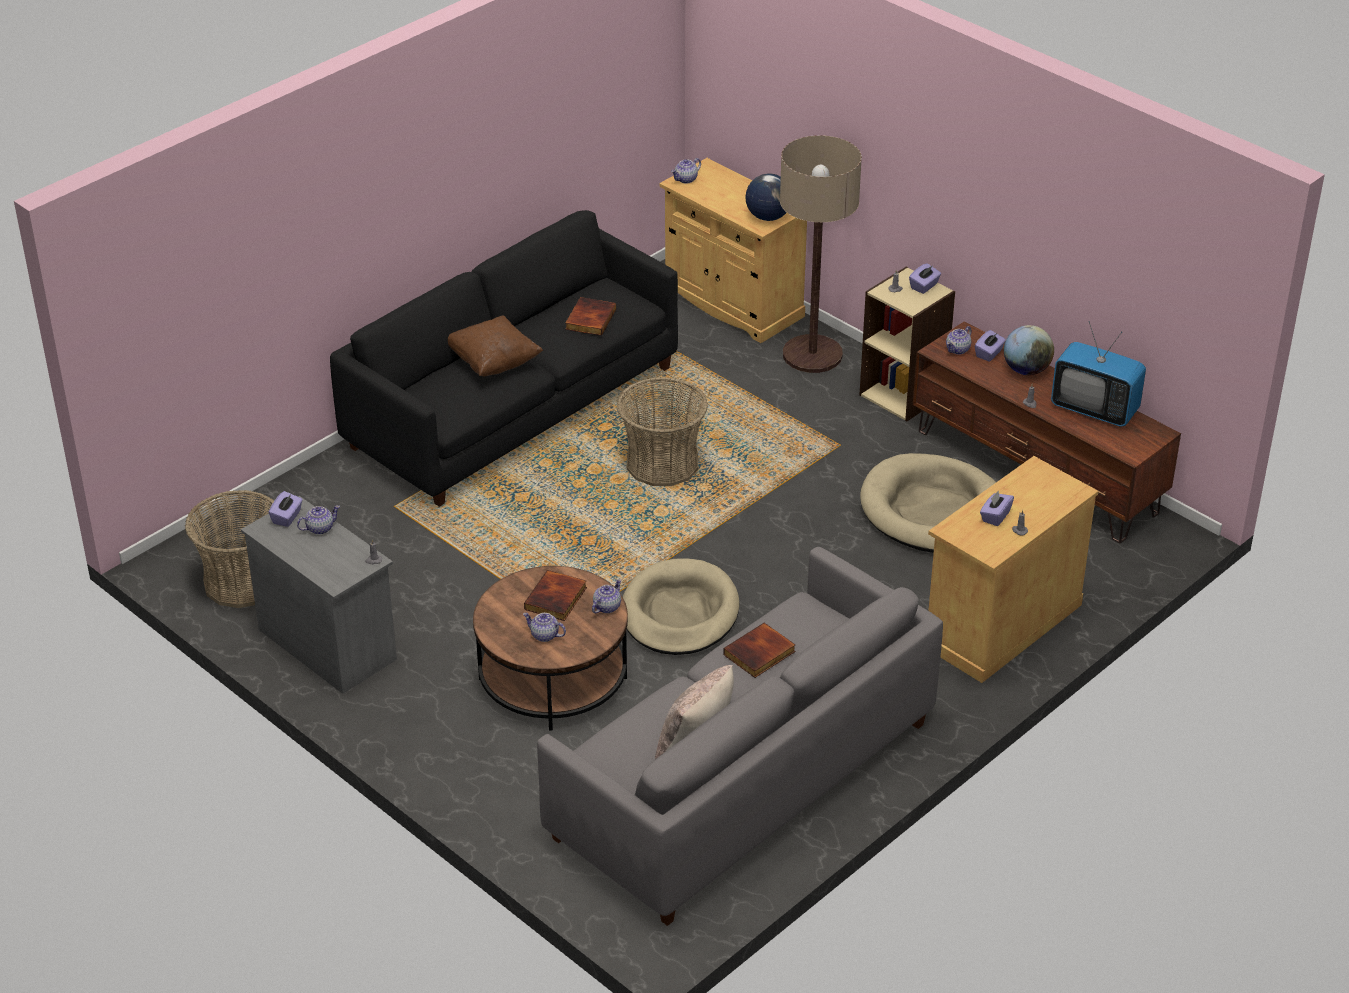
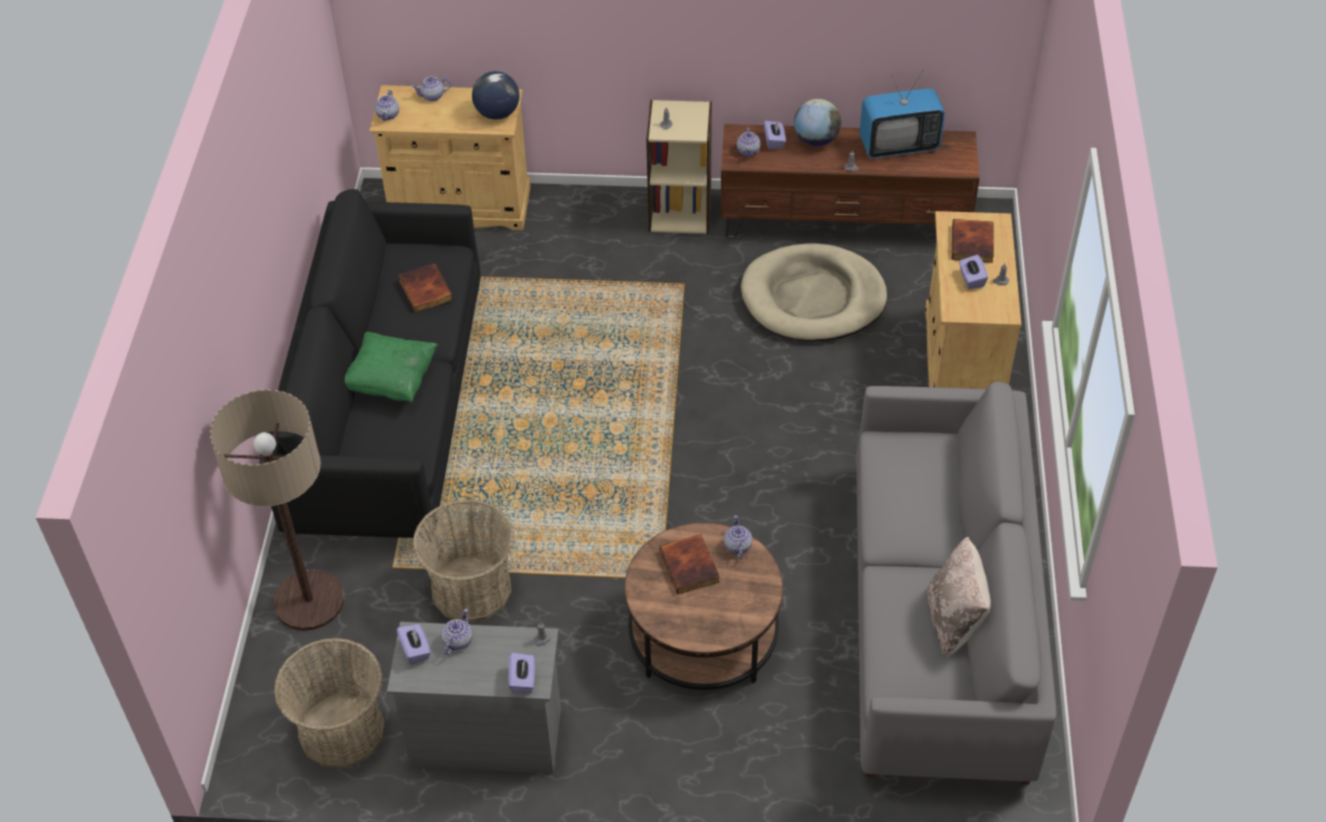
camera: 40 degrees left, 10 degrees up
(493, 362) = (391, 381): brown pillow -> green pillow
(544, 635) = (720, 606): teapot -> teapot (432, 96)
(662, 464) = (569, 385): basket -> basket (471, 589)
(679, 613) = (731, 508): beige dog bed -> none
(760, 654) = (909, 508): book -> book (973, 244)
(812, 355) = (574, 217): floor lamp -> floor lamp (309, 601)
(924, 286) = (685, 110): purple tissue box -> purple tissue box (523, 680)

